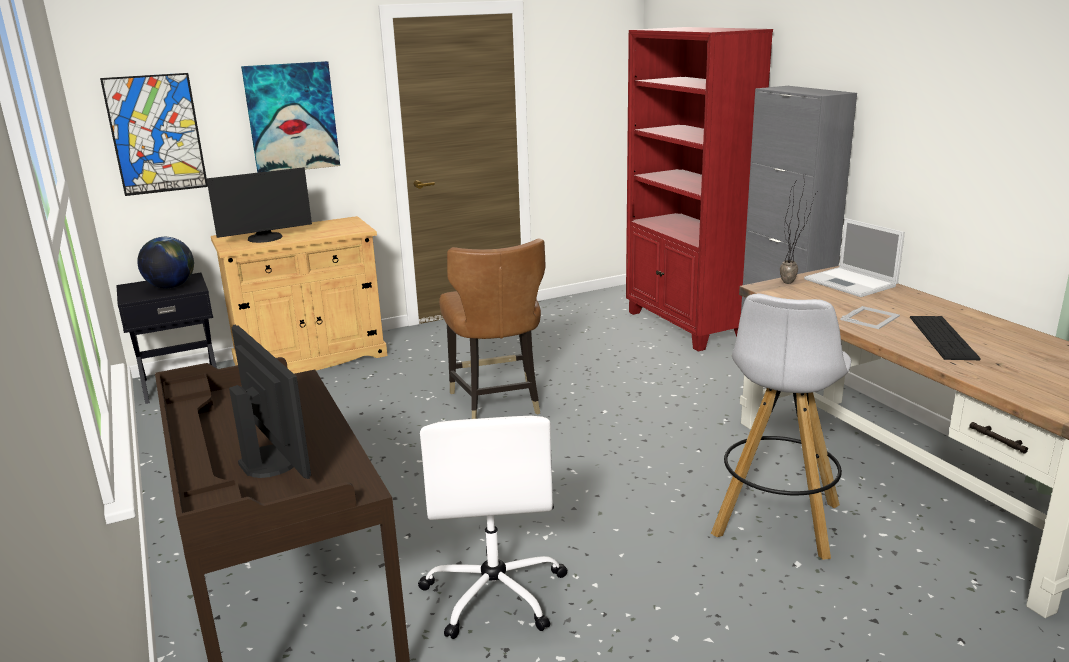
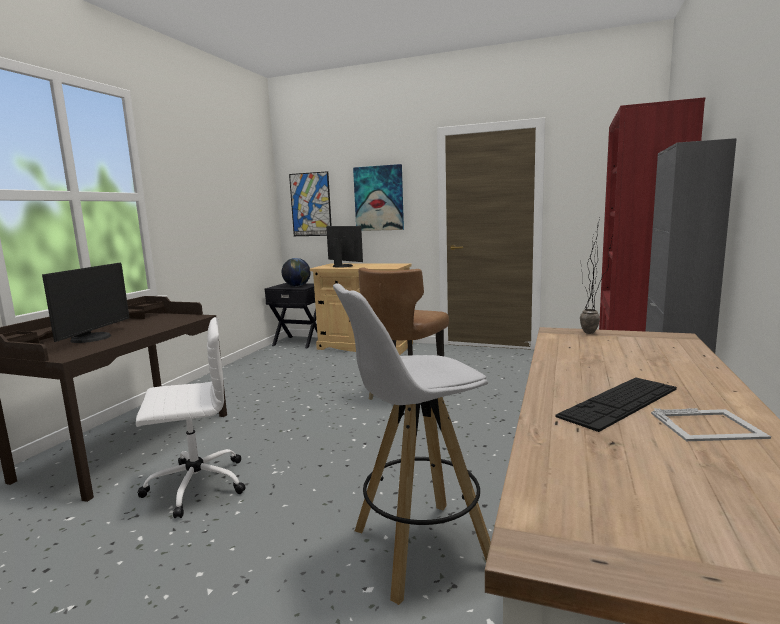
camera: 45 degrees right, 10 degrees down
(265, 238) = (343, 266): monitor -> monitor turned 150 degrees counterclockwise
(495, 593) = (195, 485): white office chair -> white office chair turned 150 degrees counterclockwise
(851, 283) = (656, 345): laptop -> none
(871, 317) = (588, 369): picture frame -> picture frame (708, 425)

